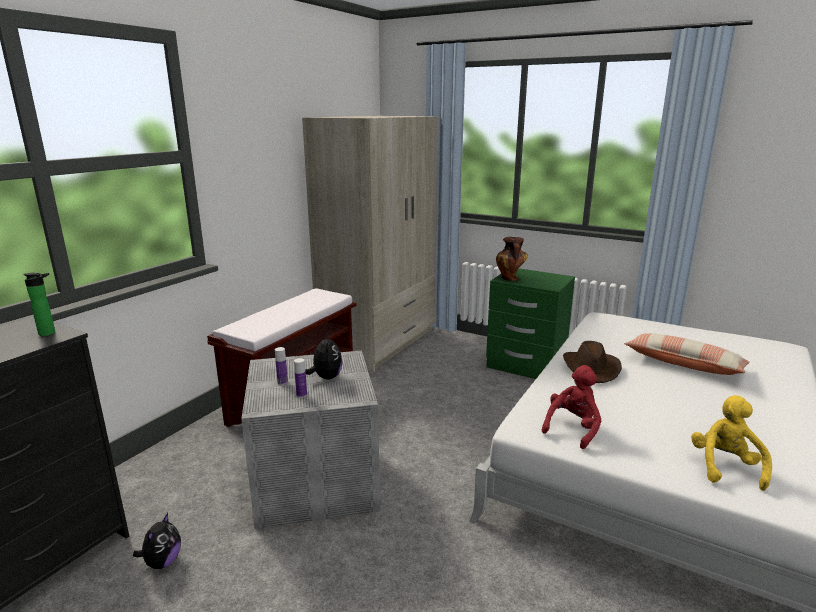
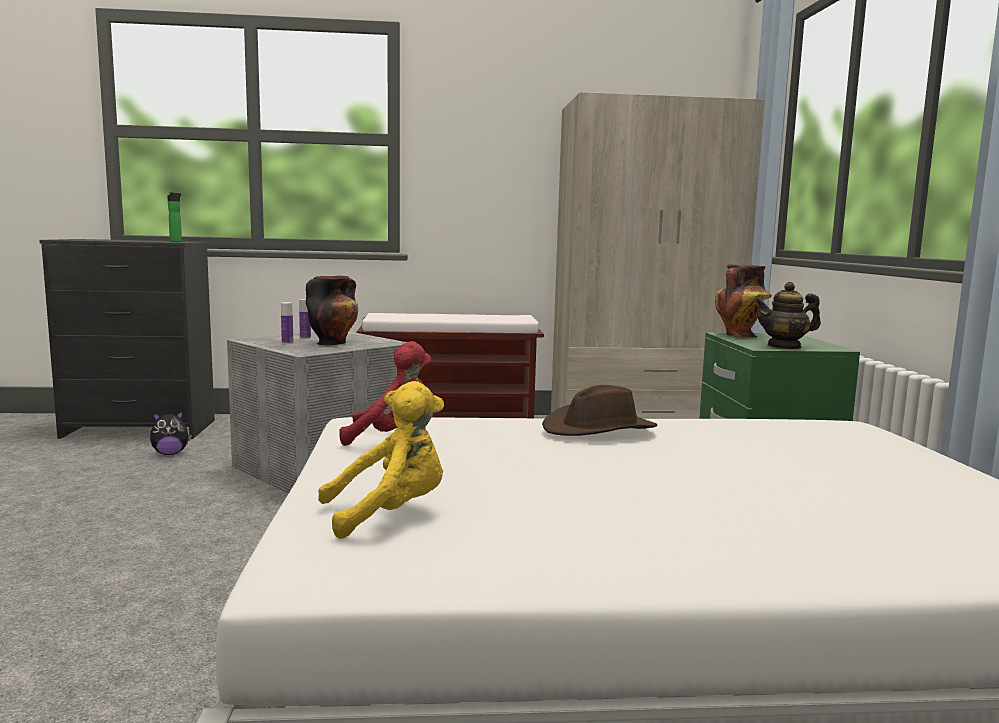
camera: 55 degrees right, 10 degrees down
(326, 377) = (332, 343): plush toy -> vase
(553, 283) = (784, 346): none -> teapot
(683, 364) = (755, 475): pillow -> none

